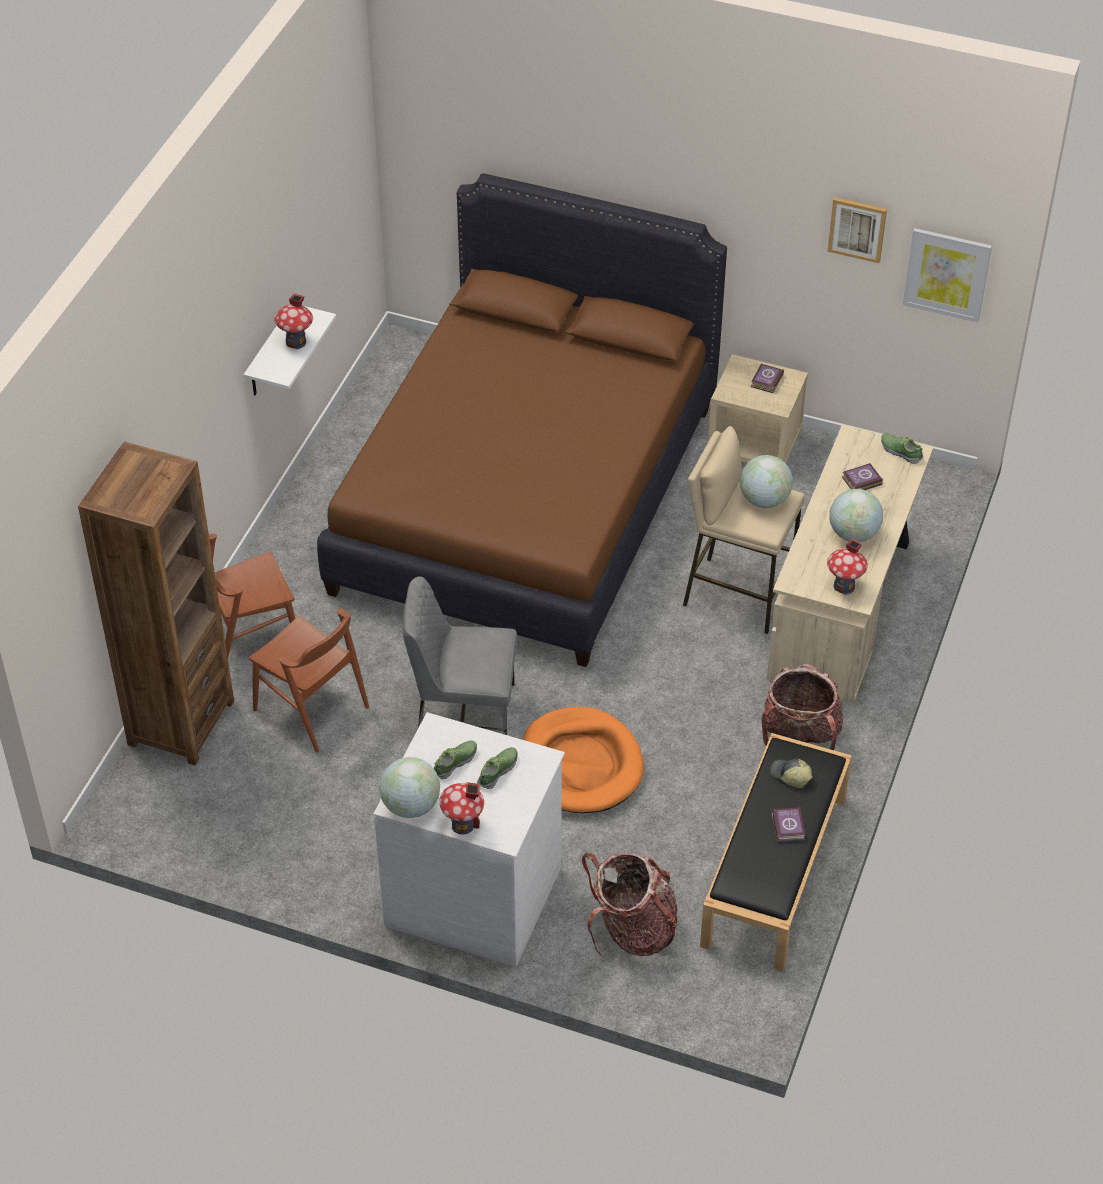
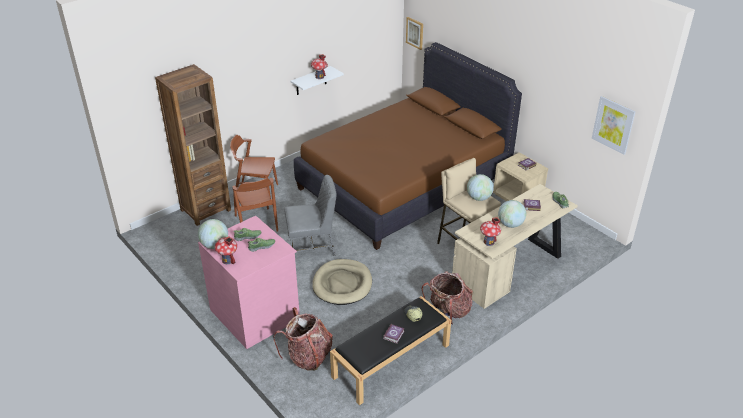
camera: 30 degrees right, 10 degrees down
(463, 712) = (312, 247): grey chair -> grey chair turned 135 degrees clockwise
(474, 894) = (256, 314): white dresser -> pink dresser
(580, 765) = (342, 284): orange dog bed -> beige dog bed
(857, 228) = (577, 92): picture -> picture (415, 33)

